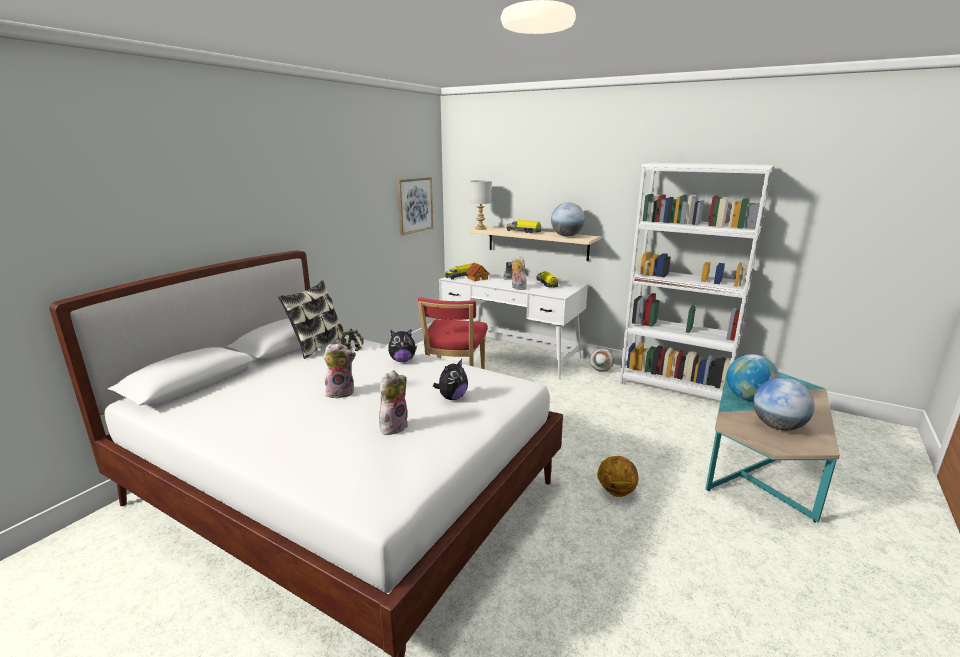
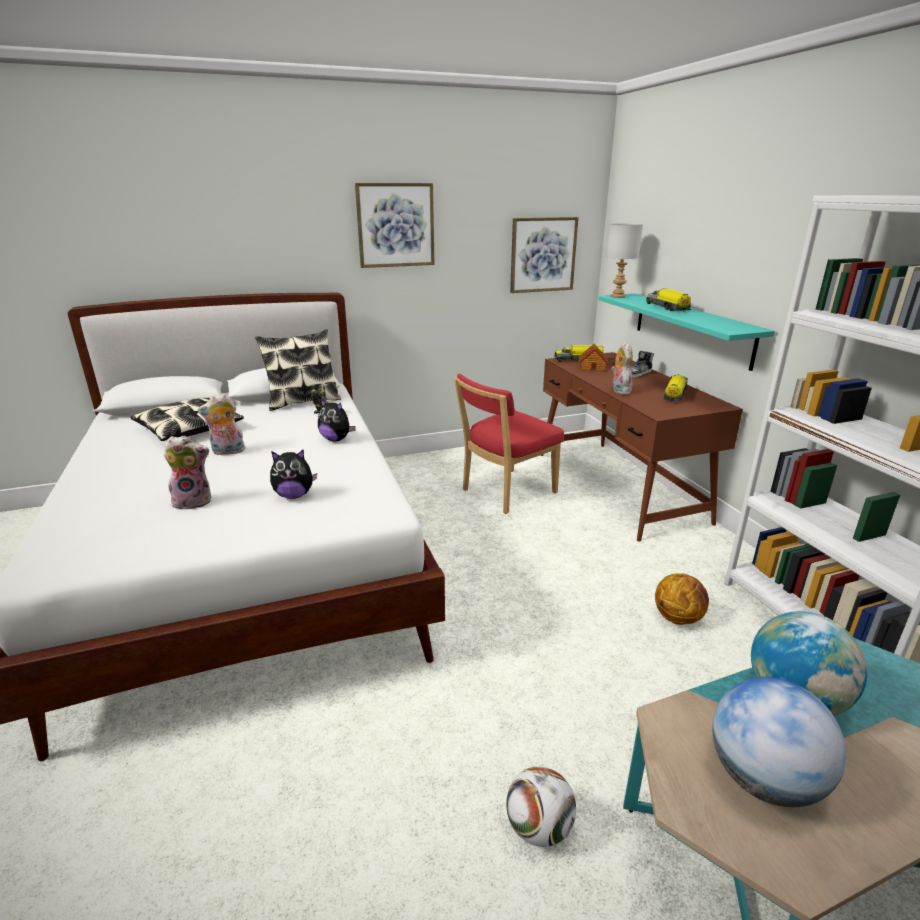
camera: 40 degrees right, 5 degrees up
(264, 390) = (189, 429): none -> pillow
(329, 190) = (395, 225): none -> picture
(341, 392) = (227, 452): plush toy -> plush toy turned 135 degrees clockwise
(510, 354) = (617, 486): white desk -> brown desk
(537, 243) = (691, 328): beige shelf -> turquoise shelf
(566, 236) = (715, 322): globe -> none
(600, 370) = (721, 553): football -> football (539, 827)
(616, 491) = (492, 721): basketball -> basketball (678, 618)

